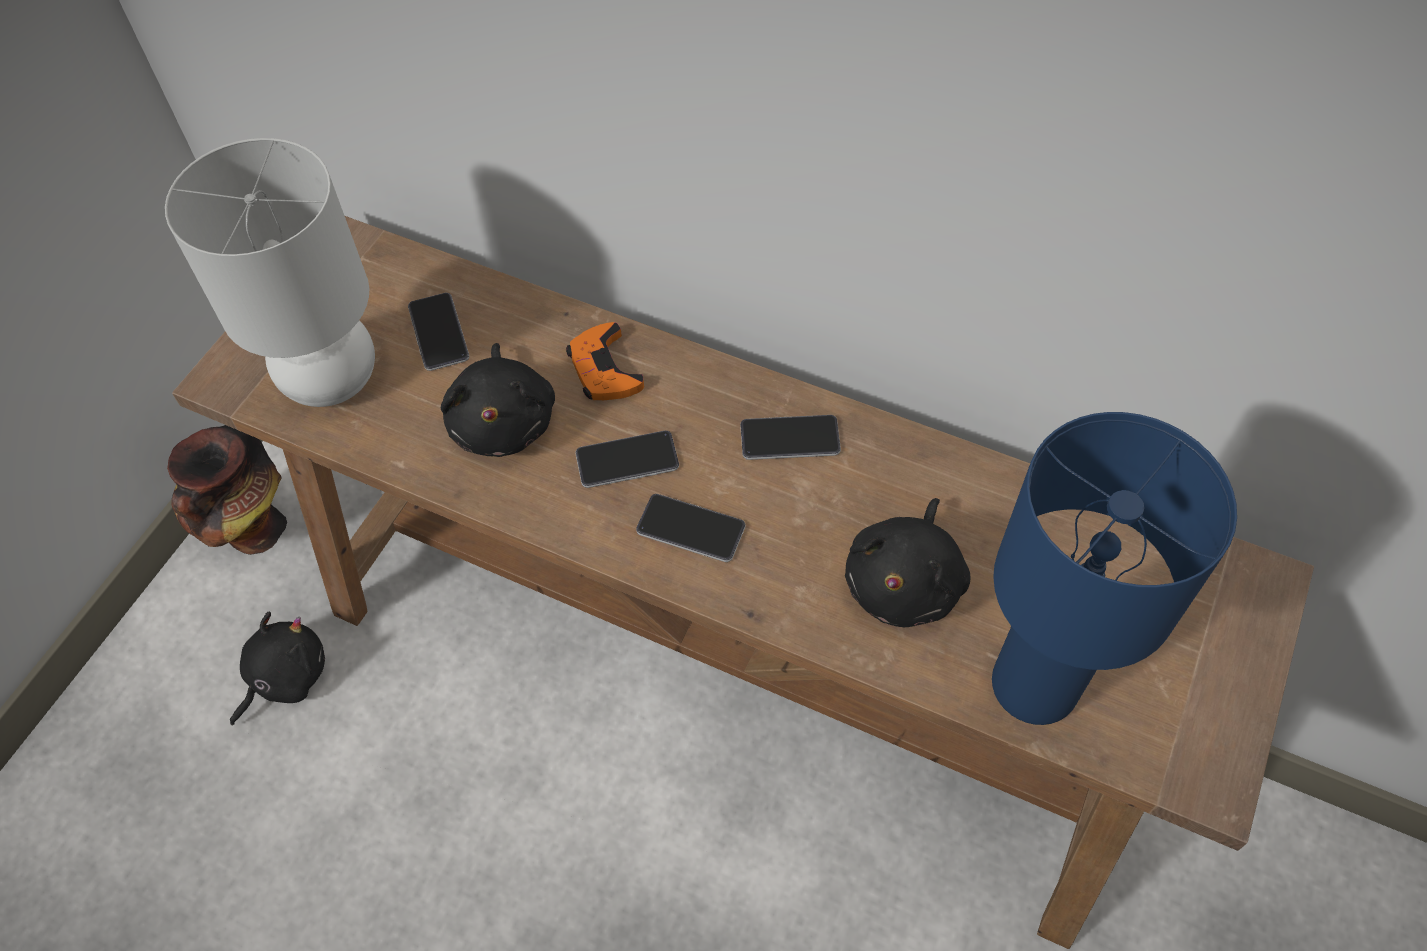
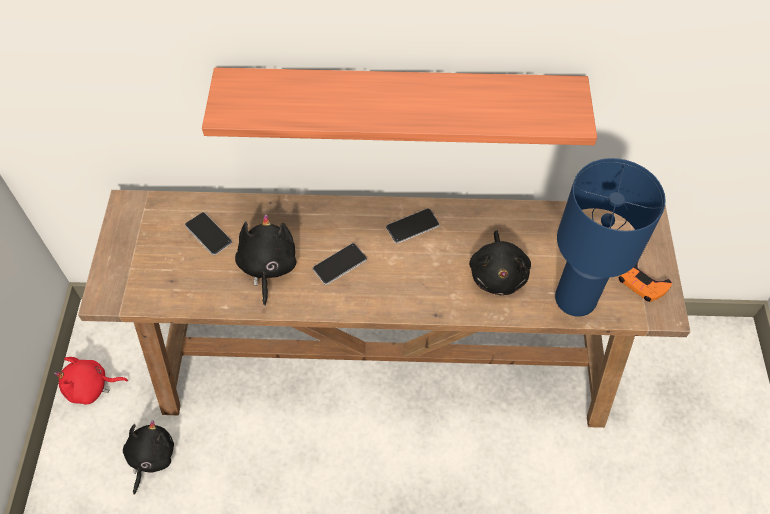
camera: 25 degrees left, 0 degrees up
(253, 531) = (91, 387): vase -> red plush toy
(330, 377) = (162, 276): white table lamp -> none
(504, 421) = (267, 267): black plush toy -> black plush toy turned 150 degrees counterclockwise
(604, 369) = (304, 223): orange game controller -> orange game controller (641, 282)
(691, 529) = (387, 286): phone -> none
(809, 192) = (399, 103): none -> shelf

